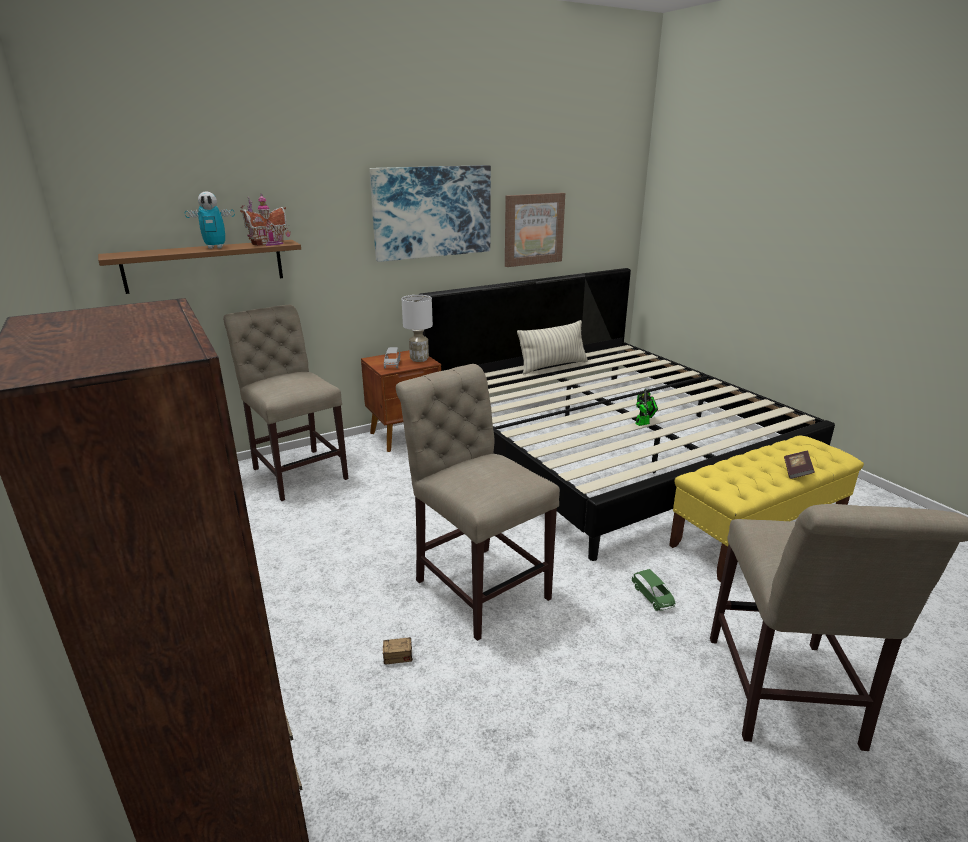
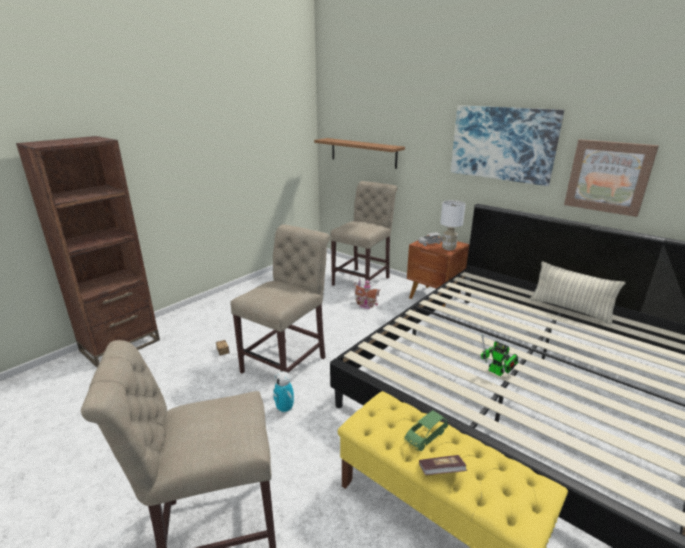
camera: 70 degrees right, 0 degrees up
(215, 247) = (361, 143): toy robot -> toy robot (285, 409)
(269, 244) = (384, 146): toy house -> toy house (365, 305)
(652, 597) = (305, 443): green toy car -> green toy car (425, 436)

